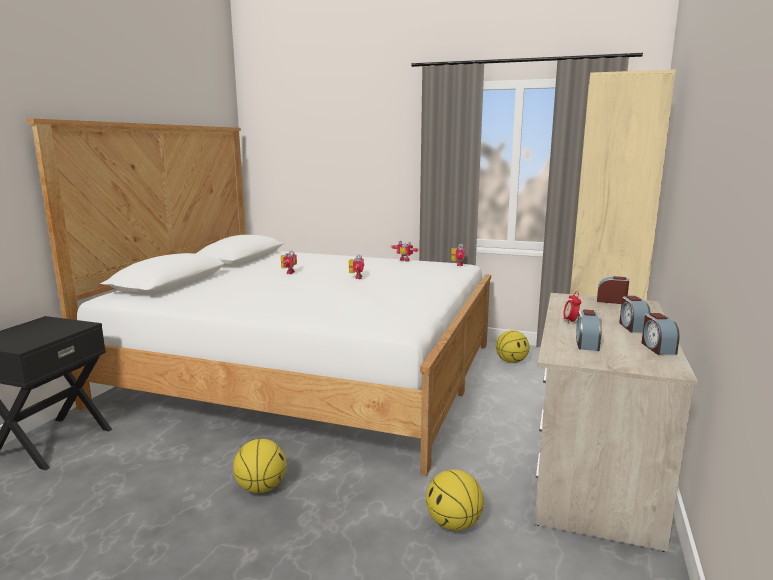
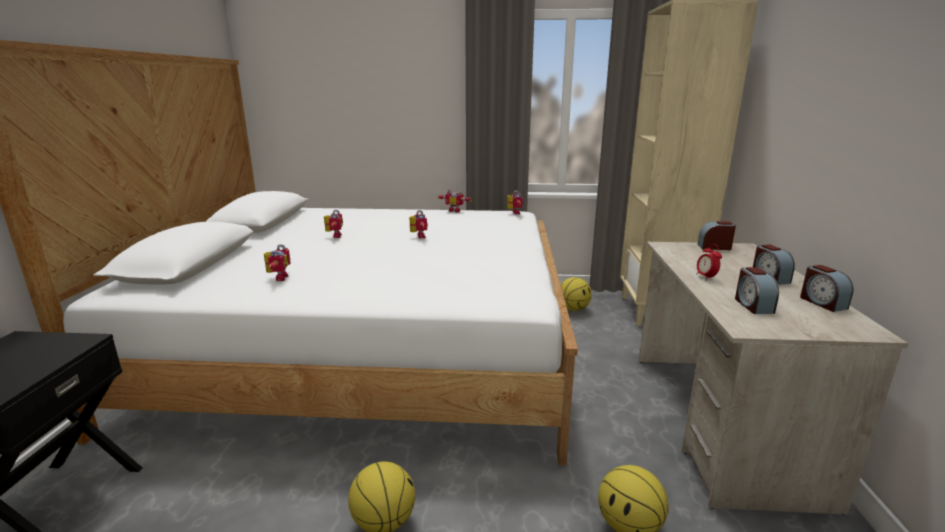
camera: 15 degrees left, 5 degrees up
(225, 297) = (278, 278): none -> toy robot

